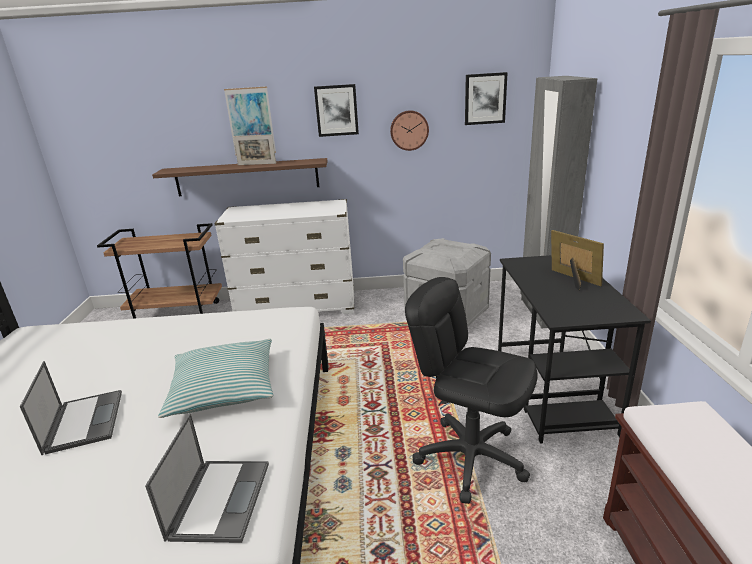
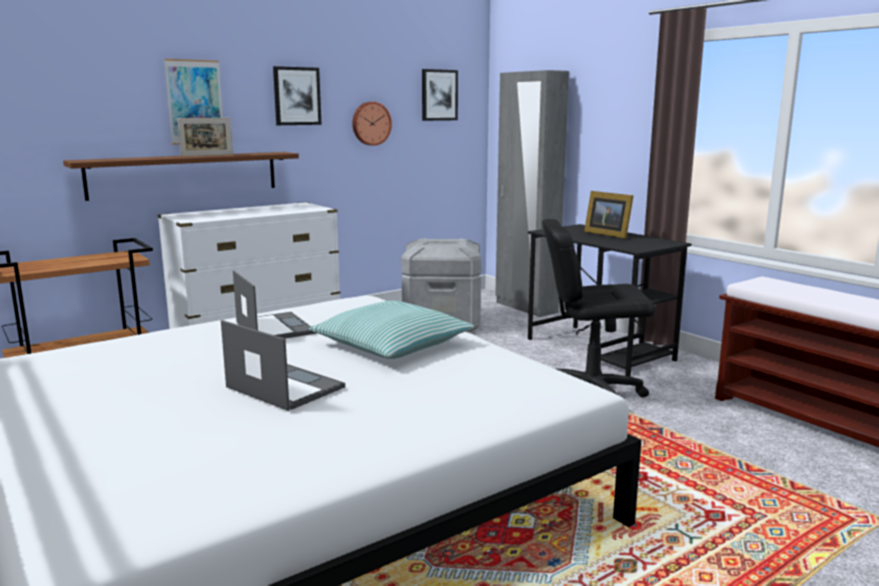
camera: 35 degrees left, 10 degrees down
(220, 498) = (527, 385): laptop -> laptop (274, 328)
(573, 280) = (607, 234): picture frame -> picture frame turned 150 degrees counterclockwise

